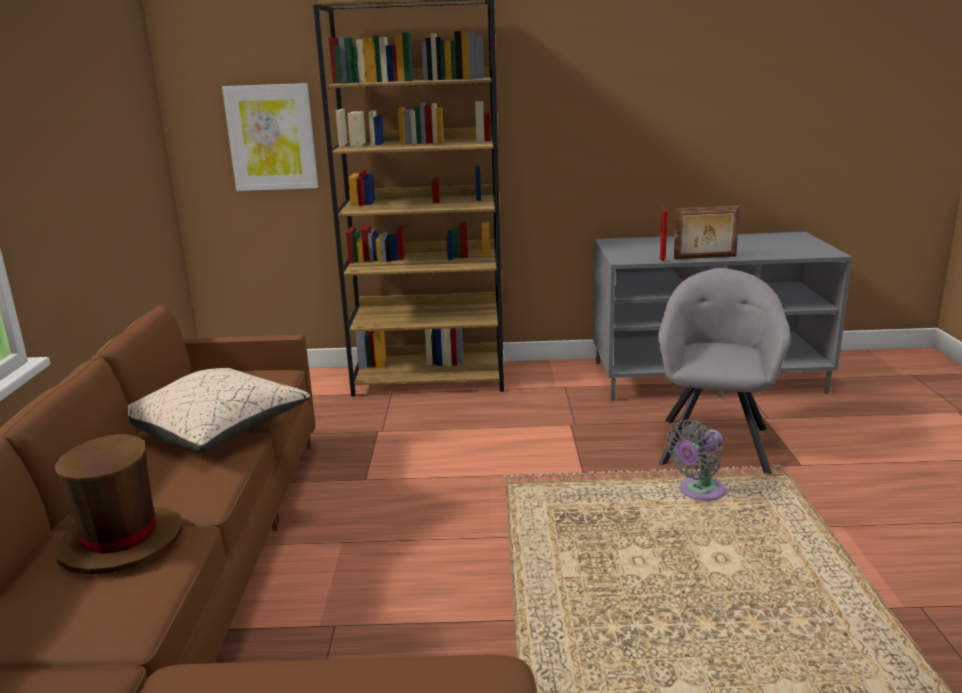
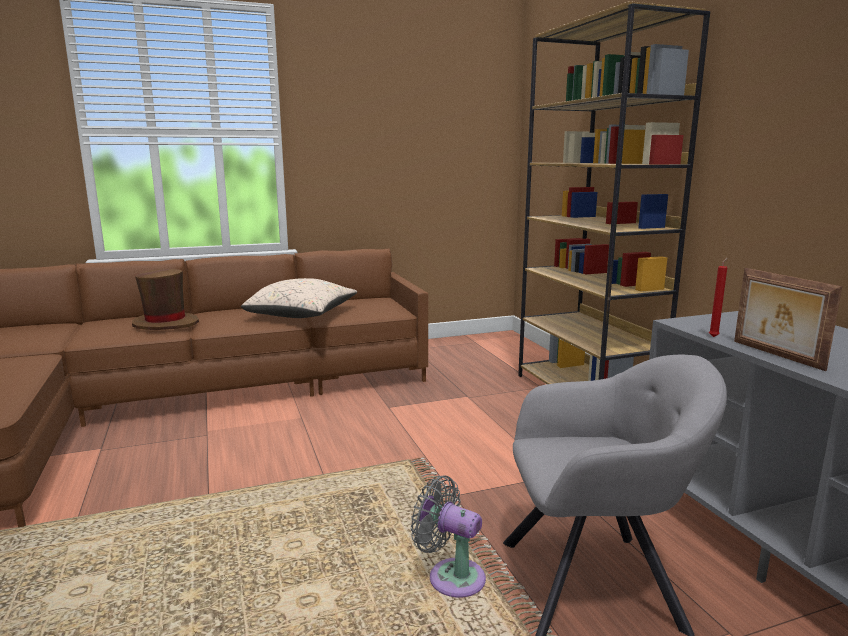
camera: 70 degrees right, 5 degrees down
(271, 137) = (560, 156): picture -> none

